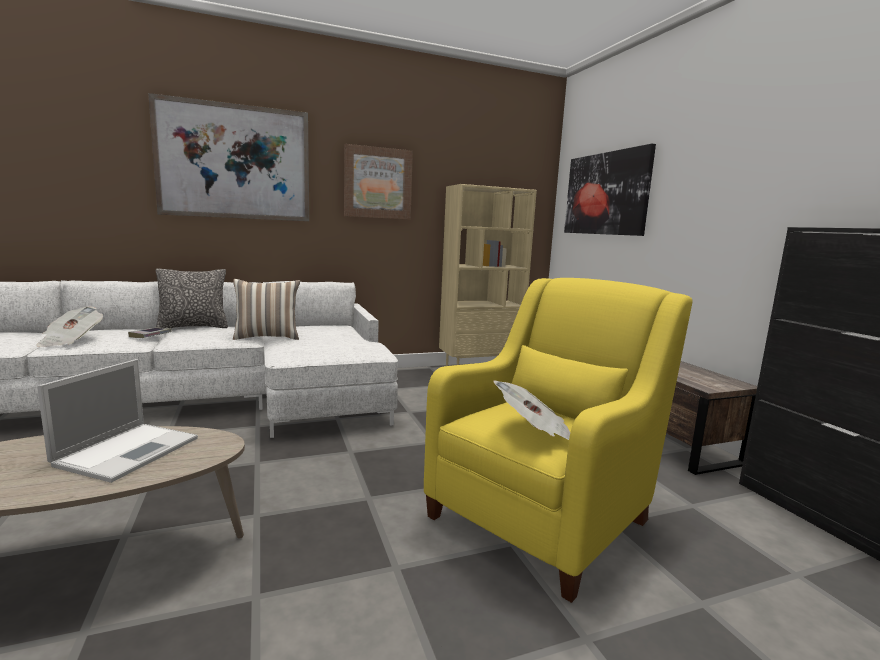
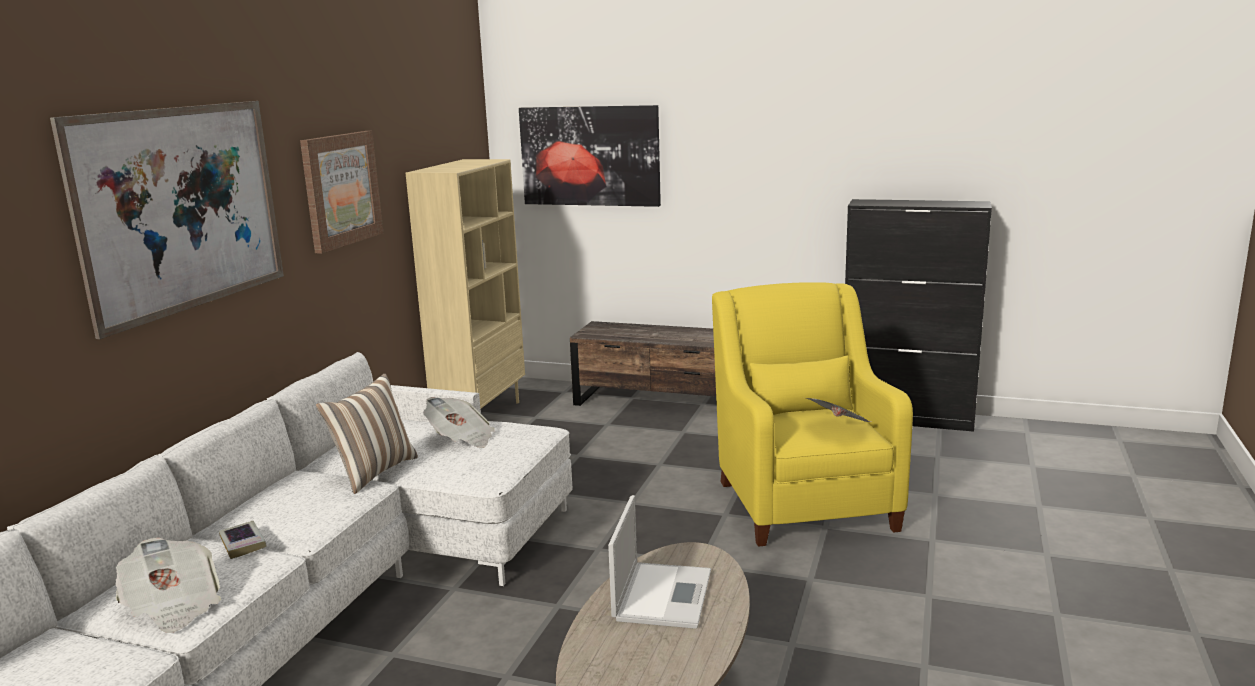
camera: 50 degrees left, 5 degrees up
(129, 450) = (663, 594): laptop -> laptop turned 45 degrees clockwise
(193, 327) = (233, 509): pillow -> none
(335, 341) = (461, 439): none -> newspaper

